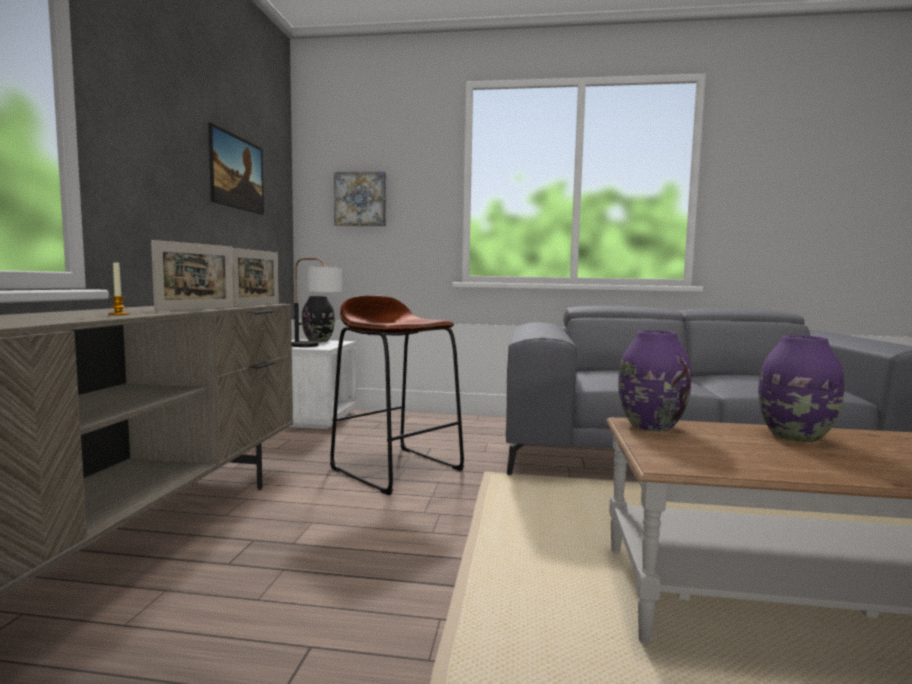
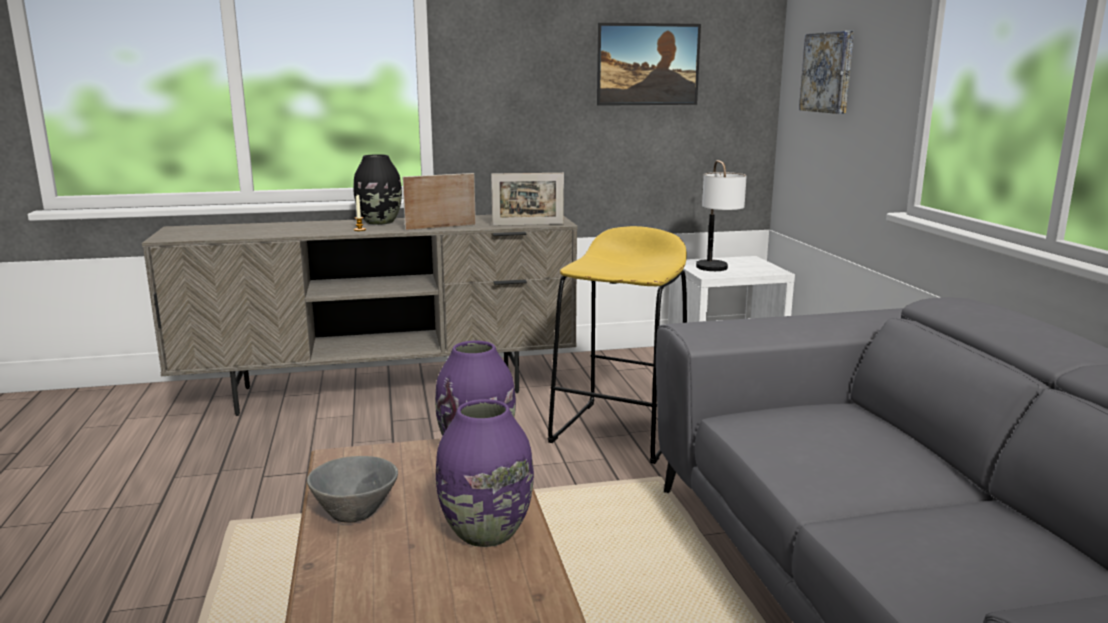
camera: 70 degrees right, 10 degrees up
(197, 309) = (441, 227): picture frame -> picture frame turned 150 degrees clockwise
(318, 341) = (757, 264): black vase -> black vase (380, 222)
(397, 469) = (620, 431): brown stool -> yellow stool
(784, 464) = (357, 512): none -> grey bowl

